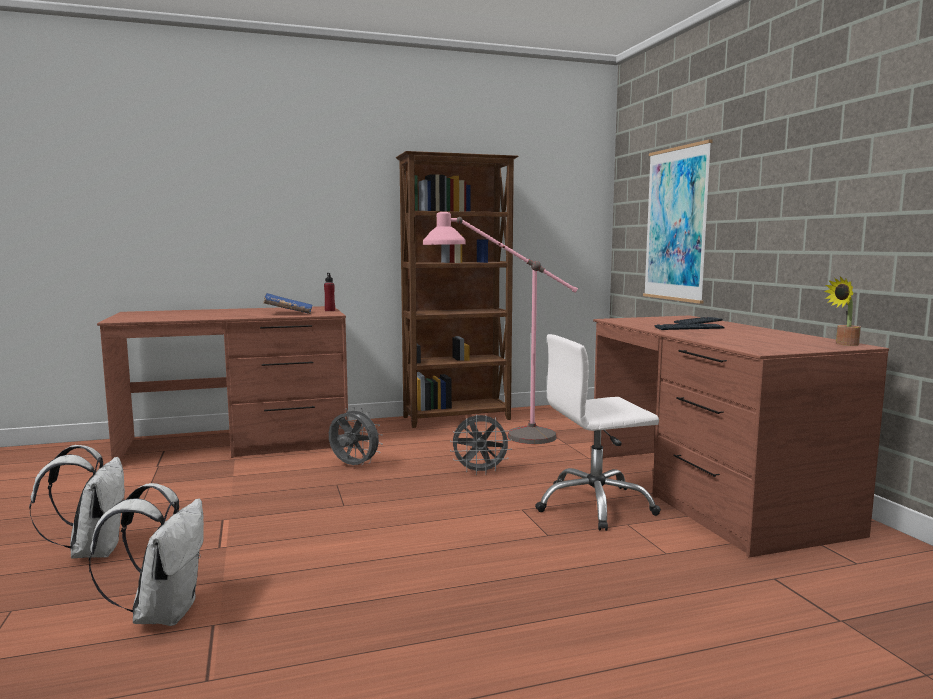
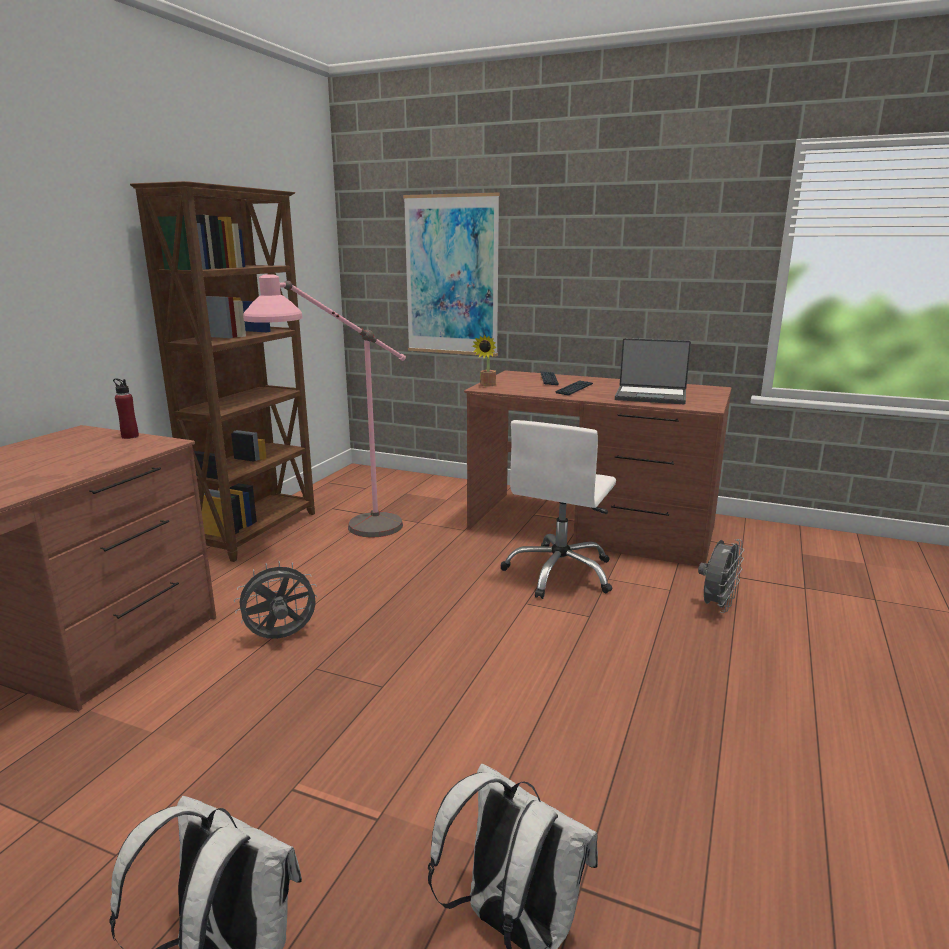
camera: 50 degrees left, 10 degrees up
(288, 312) = (85, 455): blue book -> none
(480, 472) = (416, 583): grey fan -> grey fan (717, 606)
(739, 339) = (651, 396): none -> laptop
(844, 344) = (707, 388): potted plant -> potted plant (487, 385)

